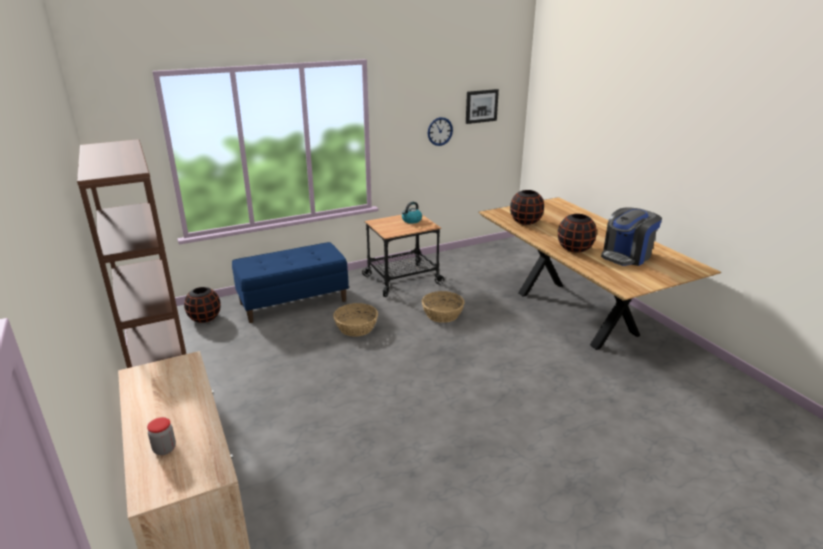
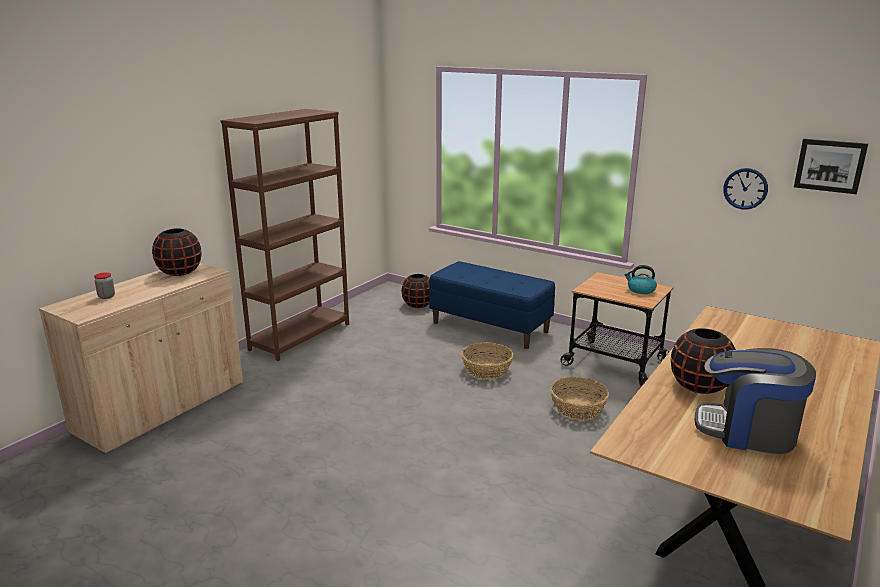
camera: 60 degrees right, 5 degrees down
(525, 222) = (730, 338): black vase -> black vase (180, 272)

